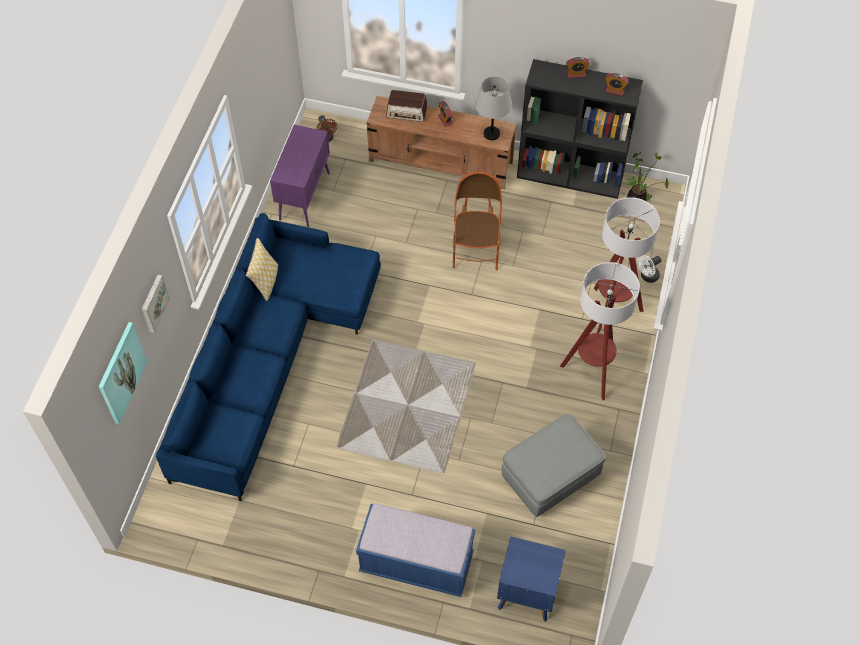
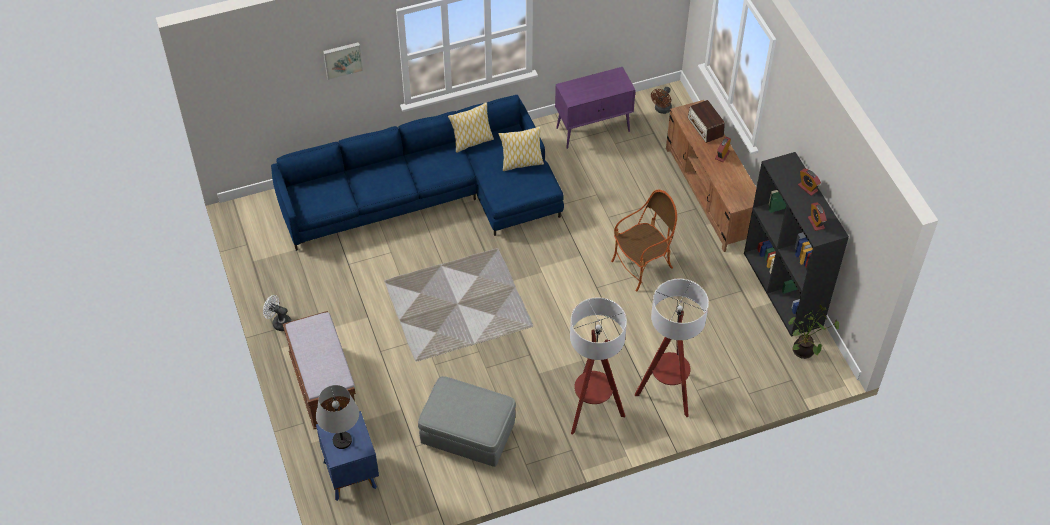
camera: 55 degrees right, 5 degrees down
(121, 373) = (273, 77): picture -> none
(323, 260) = (521, 163): none -> pillow
(416, 563) = (323, 387): blue bench -> brown bench
(492, 134) = (737, 193): grey table lamp -> grey table lamp (342, 441)
(647, 277) = (726, 401): white fan -> white fan (279, 322)

